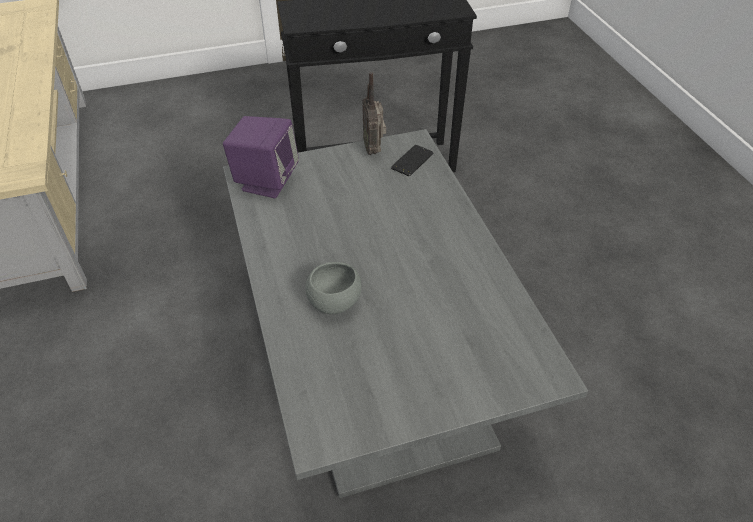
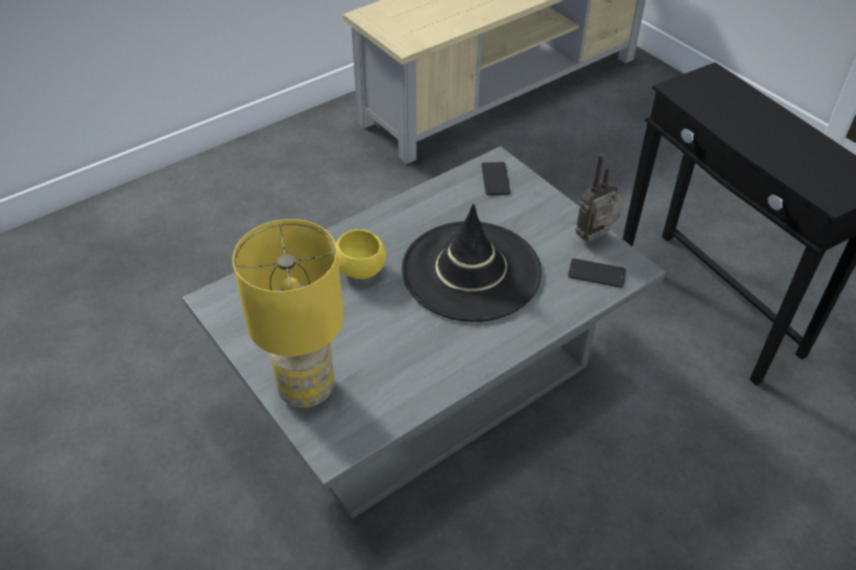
camera: 70 degrees right, 0 degrees up
(266, 181) = (495, 179): purple speaker -> phone
(335, 303) = (360, 270): grey bowl -> yellow bowl
(374, 228) = (471, 271): none -> black hat
(476, 379) = (307, 390): none -> yellow table lamp

